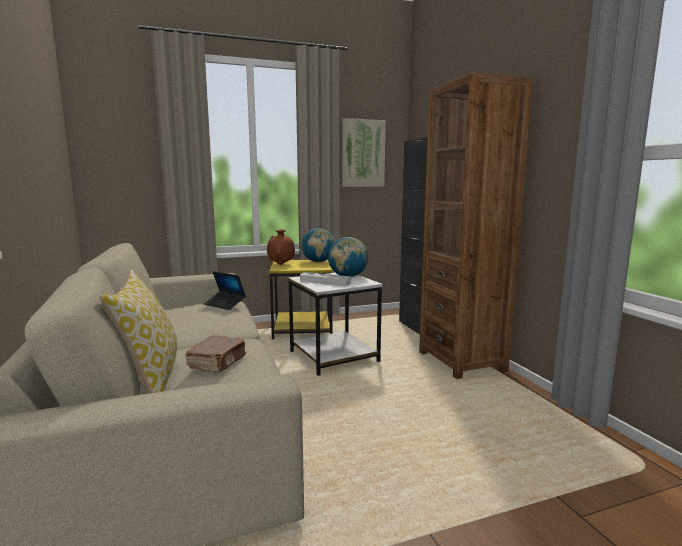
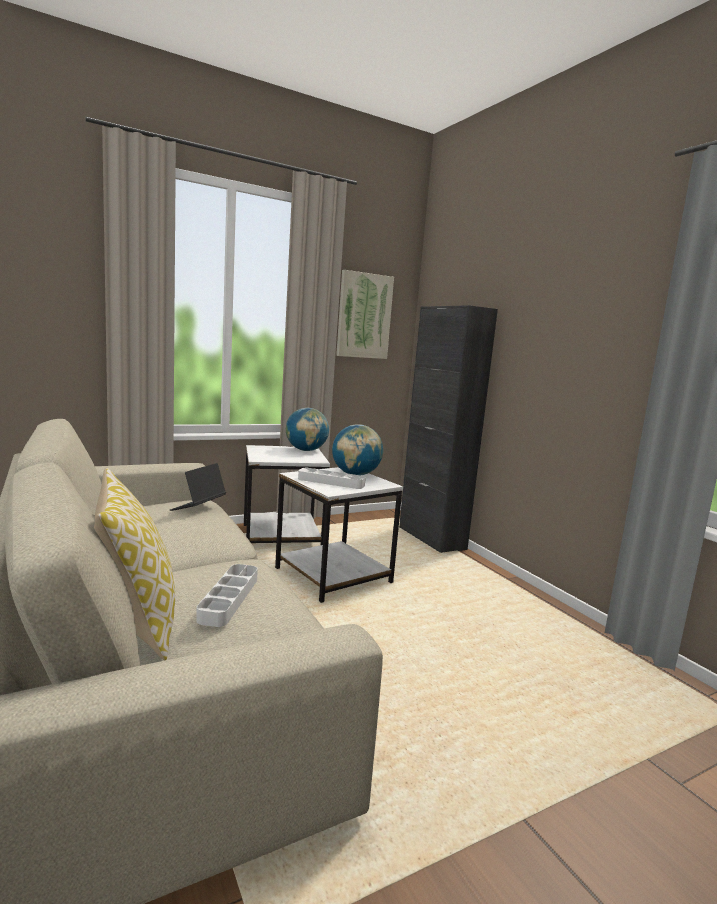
camera: 10 degrees left, 0 degrees up
(218, 363) = (229, 599): brown book -> grey tray
(225, 304) = (198, 507): laptop -> laptop turned 90 degrees clockwise
(281, 264) = (260, 453): brown vase -> none
(303, 329) = (282, 536): yellow side table -> white side table
(461, 361) = (488, 582): brown bookcase -> none

